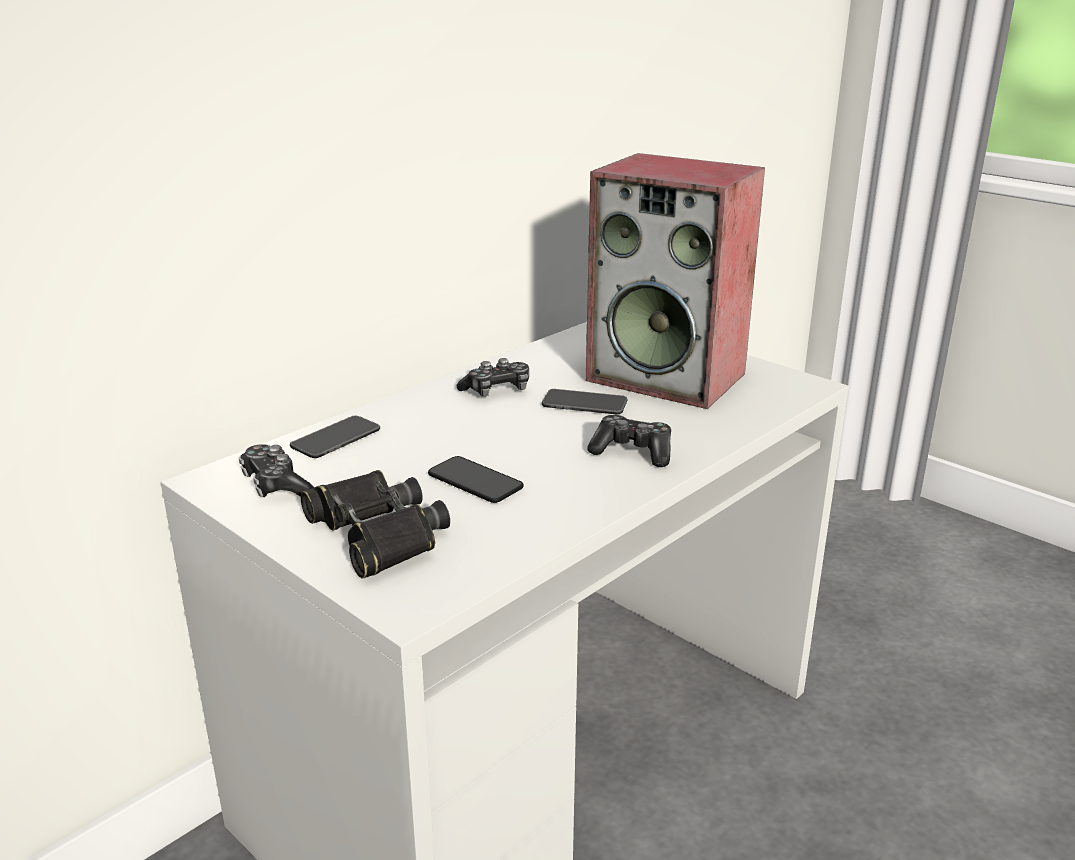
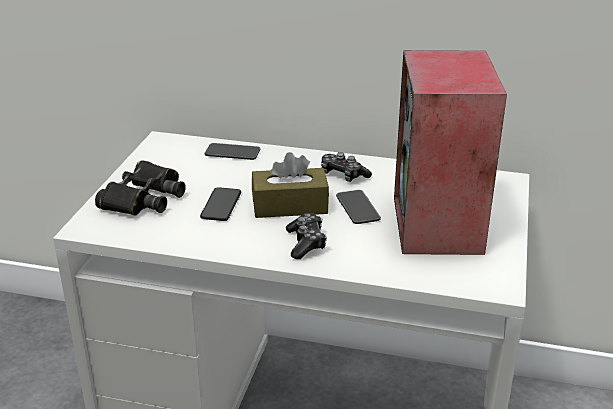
camera: 60 degrees right, 5 degrees up
(276, 485) = (170, 157): game controller -> none
(533, 439) = (290, 206): none -> brown tissue box

